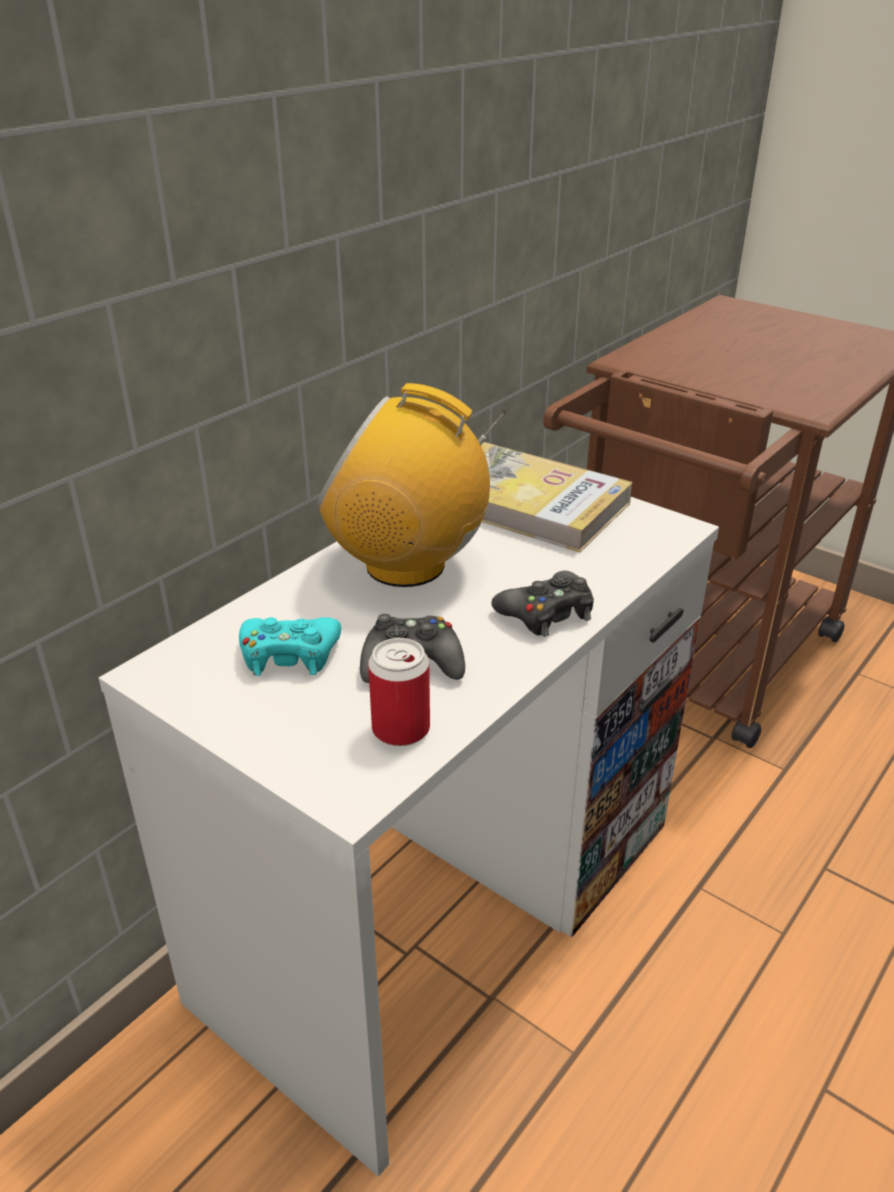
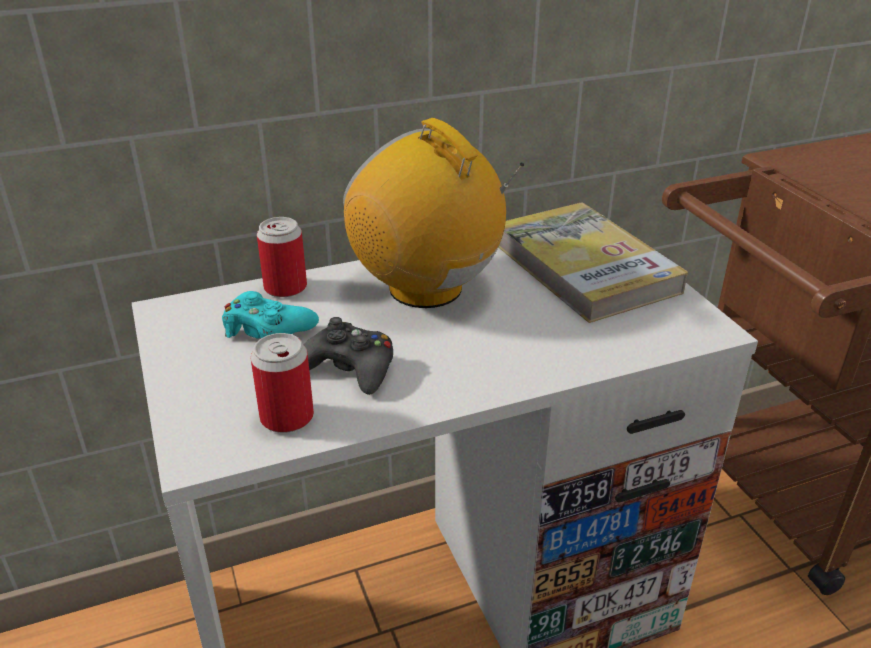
camera: 30 degrees right, 0 degrees up
(262, 607) = (285, 288): none -> can
(546, 613) = (503, 366): black game controller -> none

